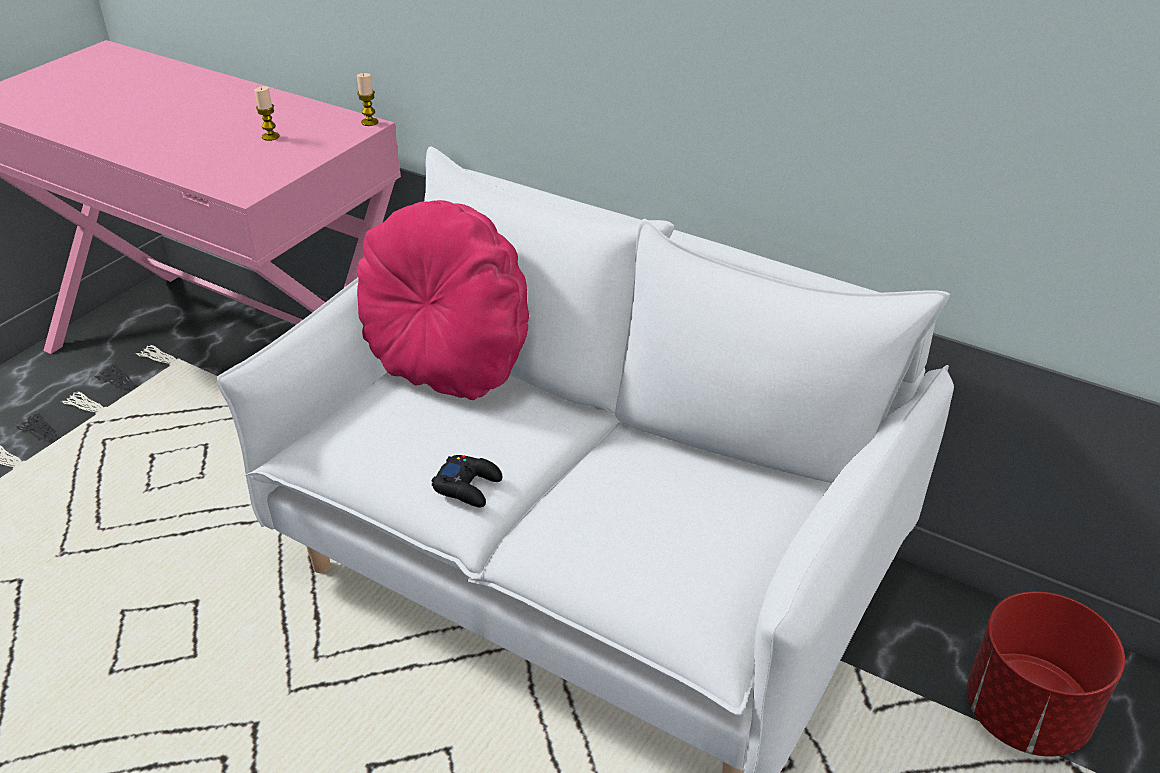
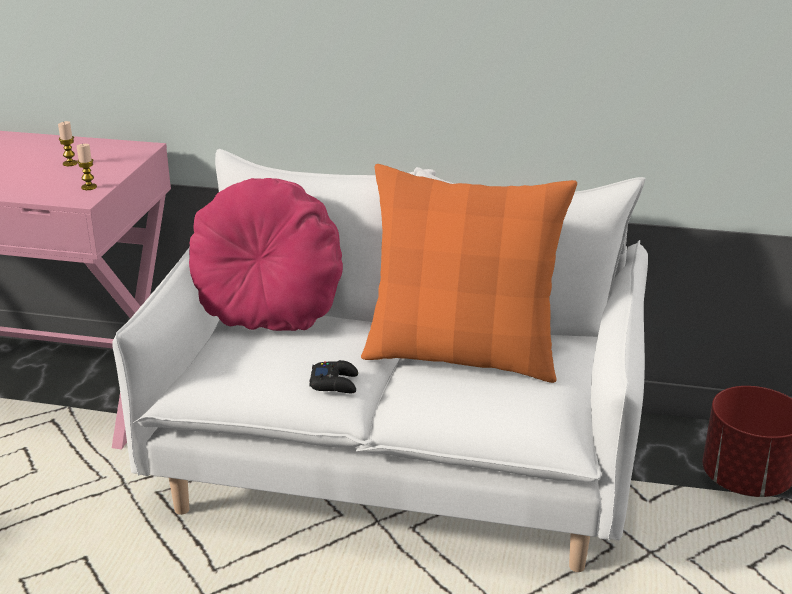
camera: 20 degrees left, 10 degrees down
(369, 122) = (146, 145): candle -> candle (89, 187)
(648, 479) = (461, 355): none -> orange pillow

